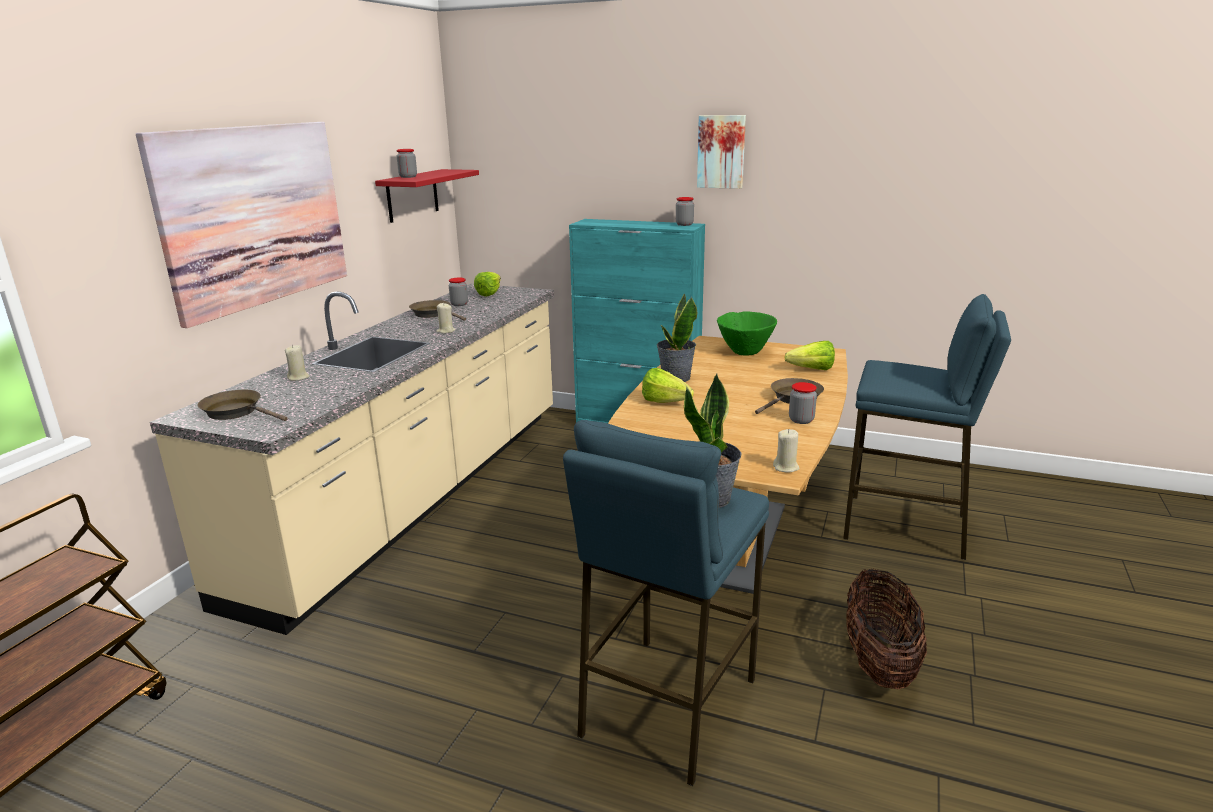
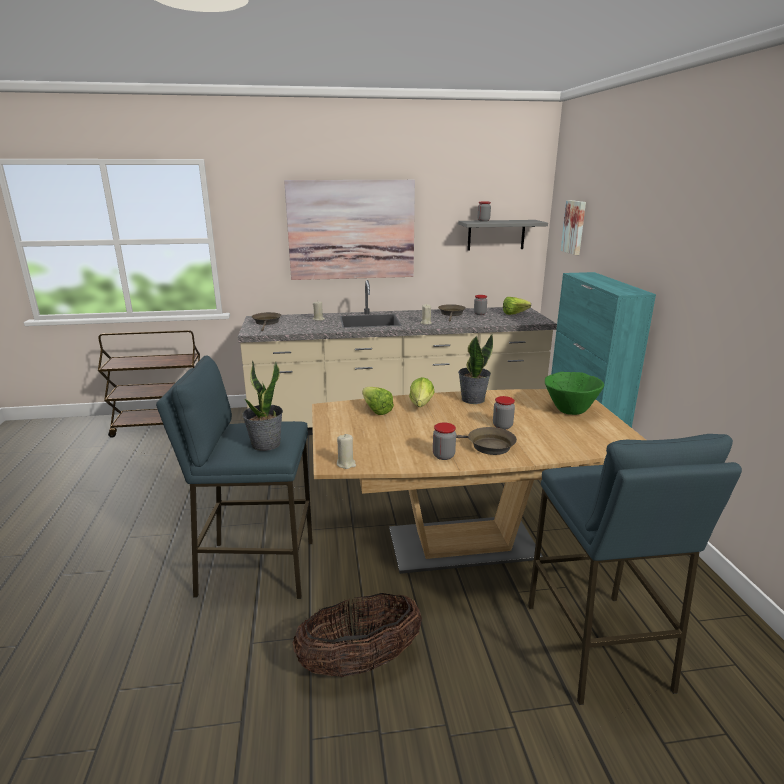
camera: 60 degrees right, 0 degrees up
(412, 195) = (496, 235): red shelf -> grey shelf
(684, 224) = (634, 290): jar -> jar (502, 426)
(721, 151) = (680, 226): picture -> picture (575, 227)
(807, 370) = (566, 440): lettuce -> lettuce (375, 409)

